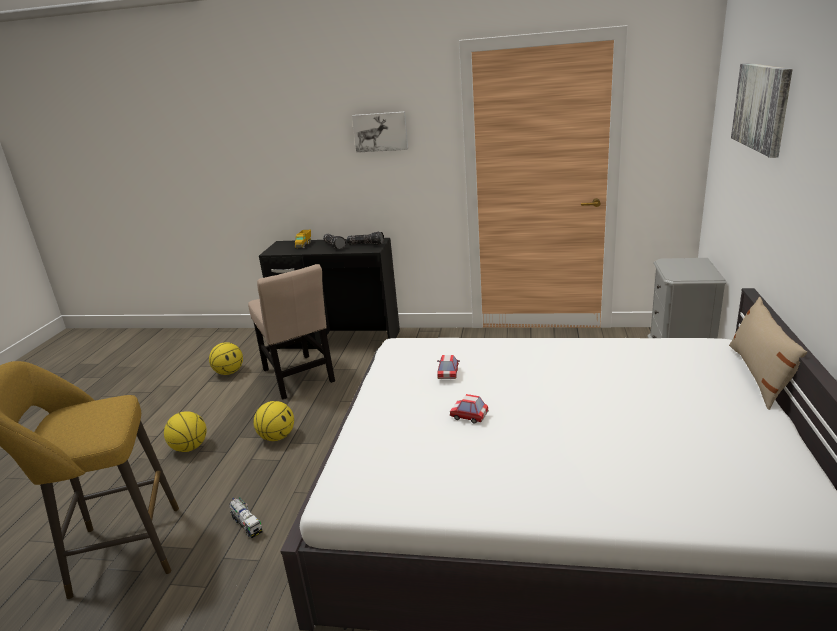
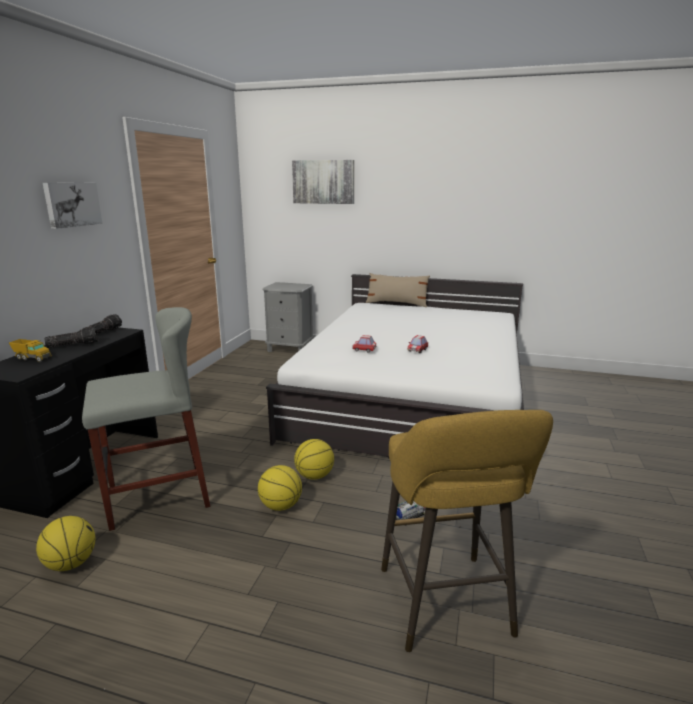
camera: 85 degrees left, 5 degrees down
(190, 447) = (262, 578): basketball -> basketball (314, 476)
(298, 378) = (158, 496): beige chair -> grey stool

